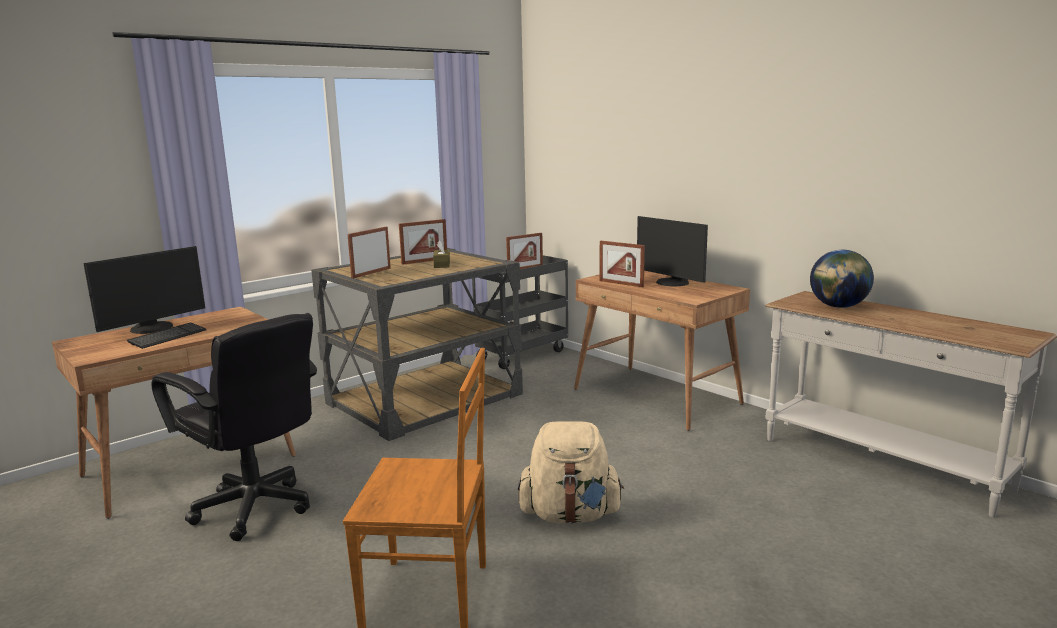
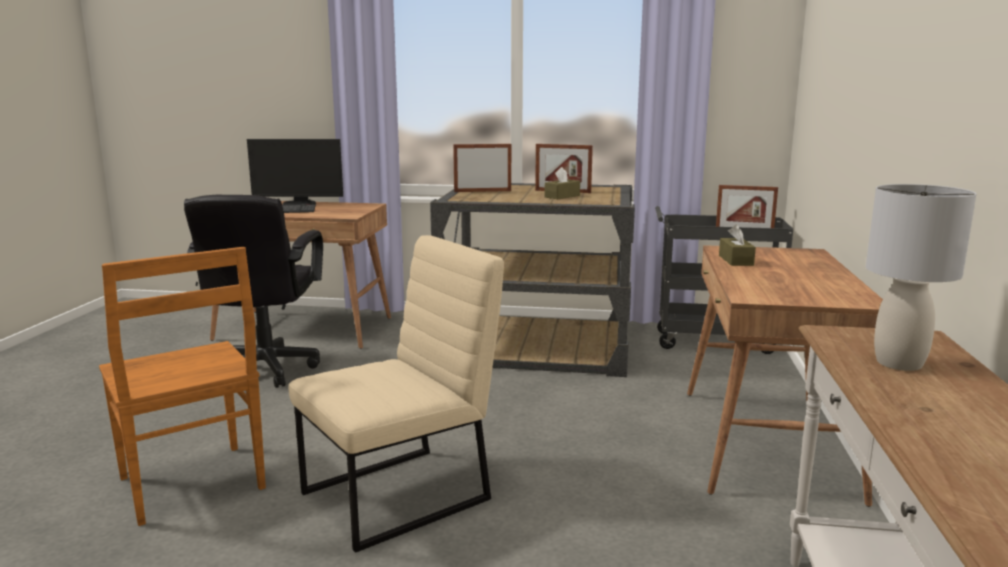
camera: 50 degrees right, 0 degrees up
(570, 515) = (401, 494): beige backpack -> beige chair
(621, 283) = (735, 260): picture frame -> brown tissue box
(671, 283) = (803, 275): monitor -> none
(838, 306) = (898, 363): globe -> grey table lamp

